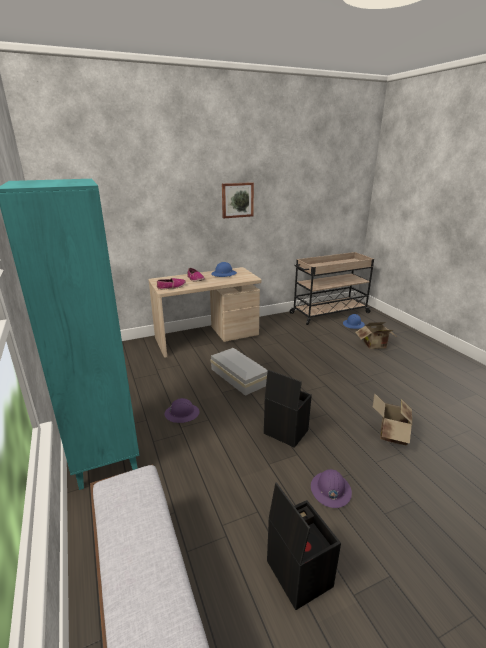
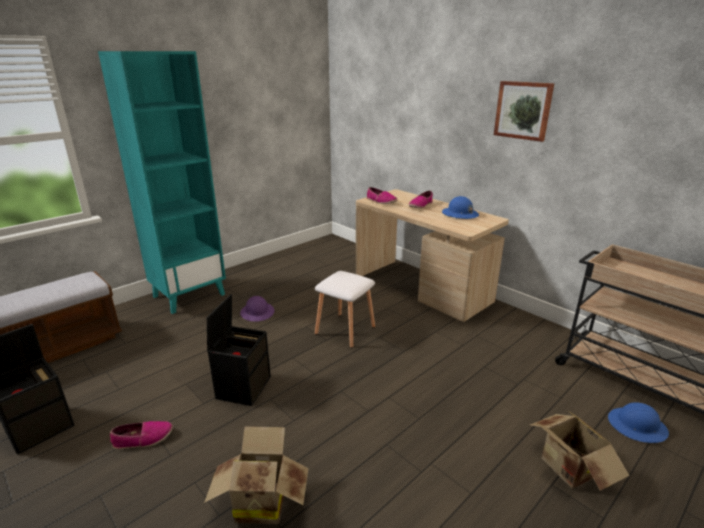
camera: 70 degrees right, 0 degrees up
(238, 376) = (346, 330): white storage box -> white stool
(330, 490) = (143, 439): purple hard hat -> shoe

